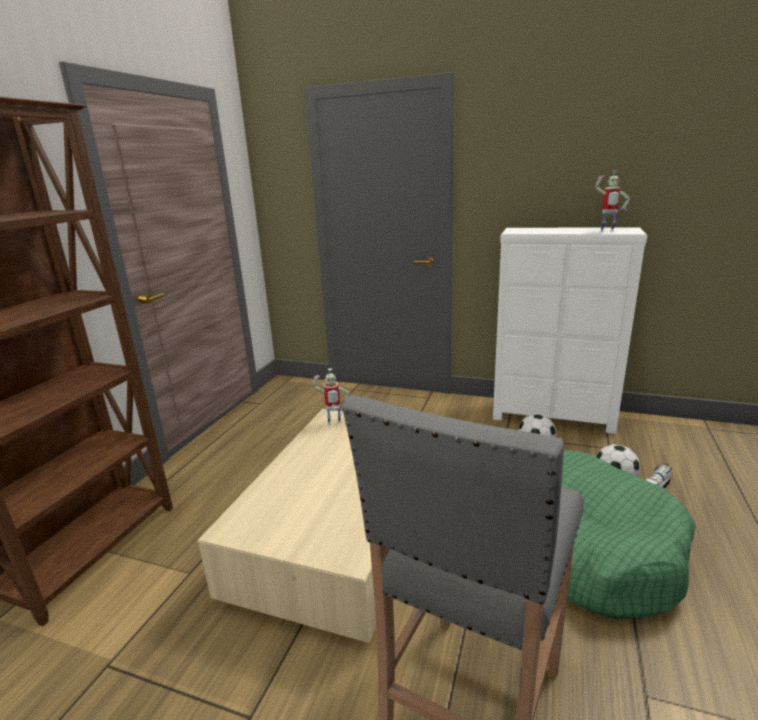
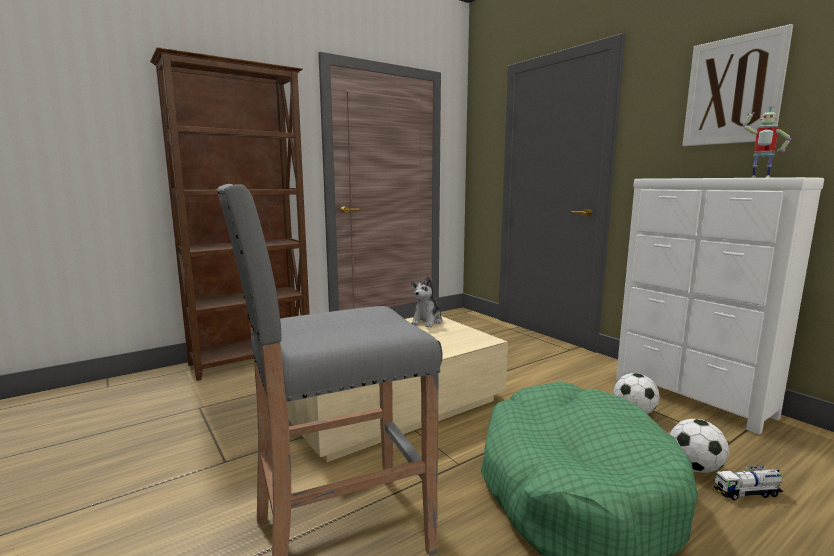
camera: 35 degrees right, 10 degrees down
(334, 424) = (427, 322): toy robot -> plush toy
(565, 147) = (733, 91): none -> picture

